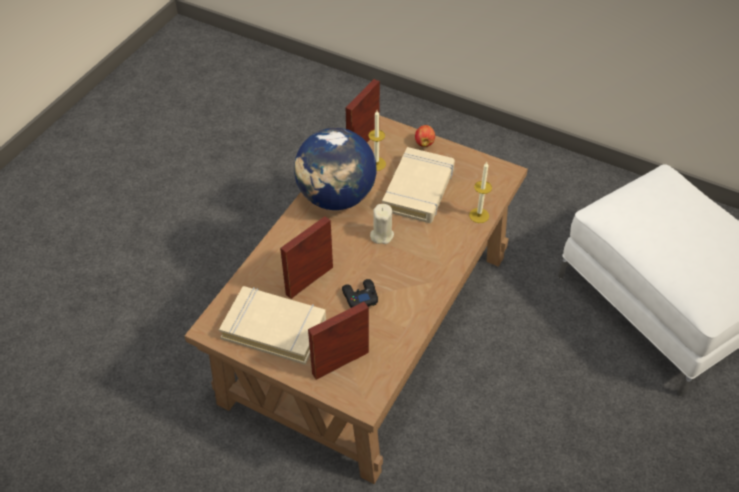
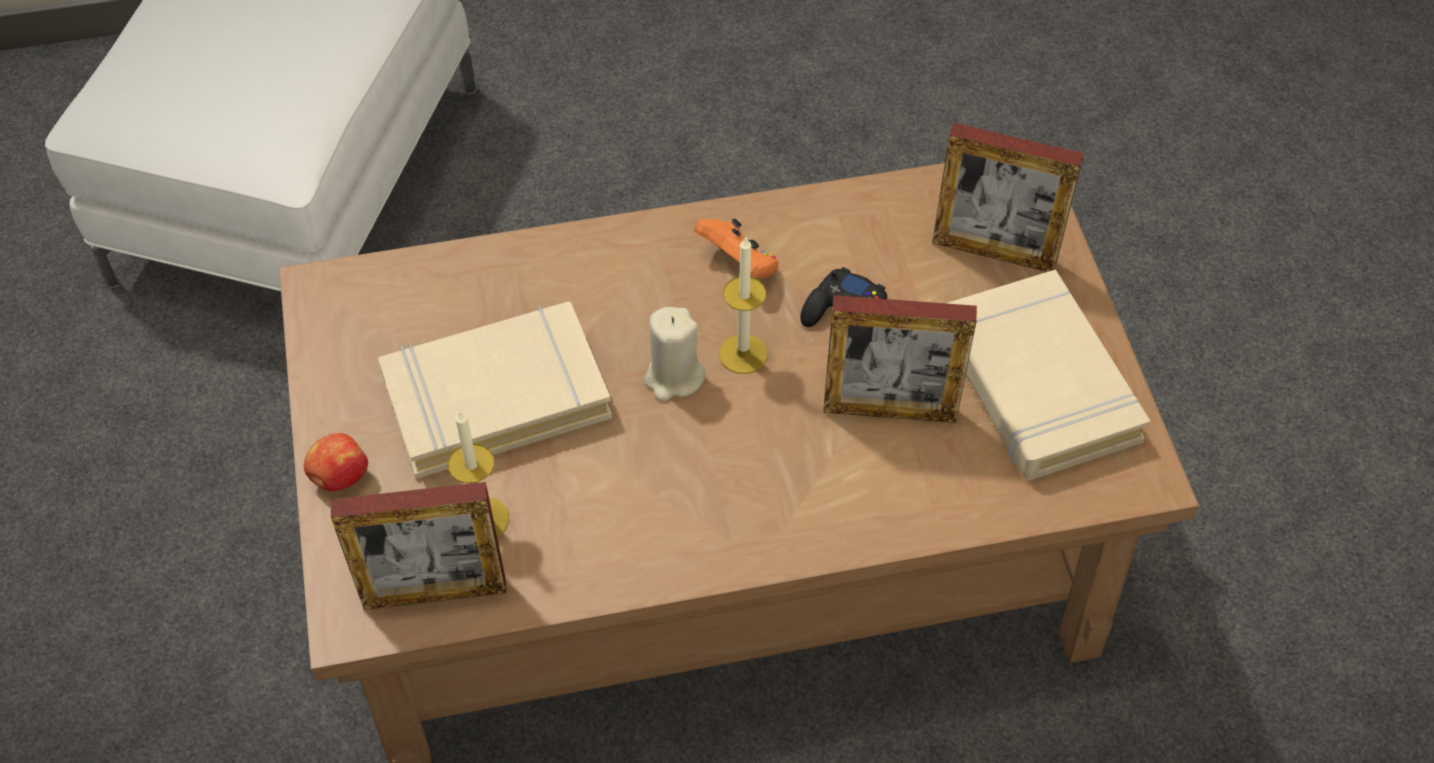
camera: 130 degrees left, 5 degrees up
(336, 197) = (647, 520): globe -> none
(411, 282) = (739, 264): none -> orange game controller
(479, 215) = (482, 266): candle -> candle (743, 354)

